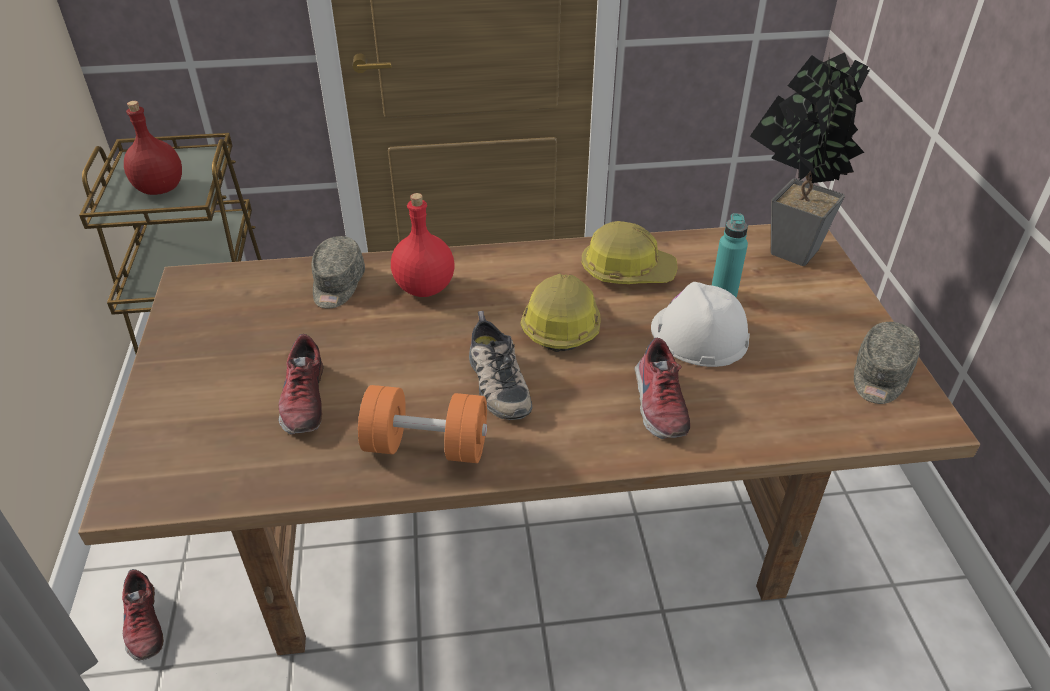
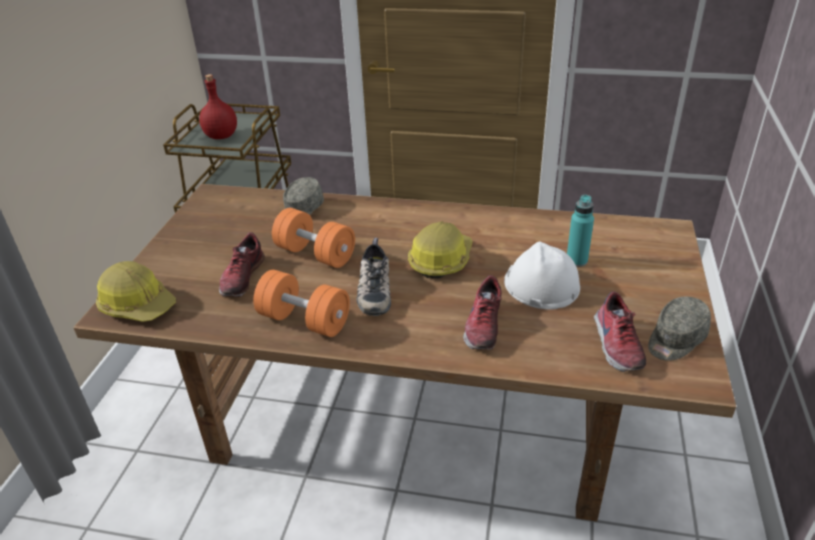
camera: 20 degrees right, 5 degrees down
(143, 624) = (137, 420): shoe -> shoe (615, 344)
(391, 346) = (315, 254): none -> orange dumbbell
(426, 287) = (359, 221): red bottle -> none
(626, 270) = (510, 232): hard hat -> hard hat (138, 305)
(787, 253) = (646, 239): potted plant -> none

